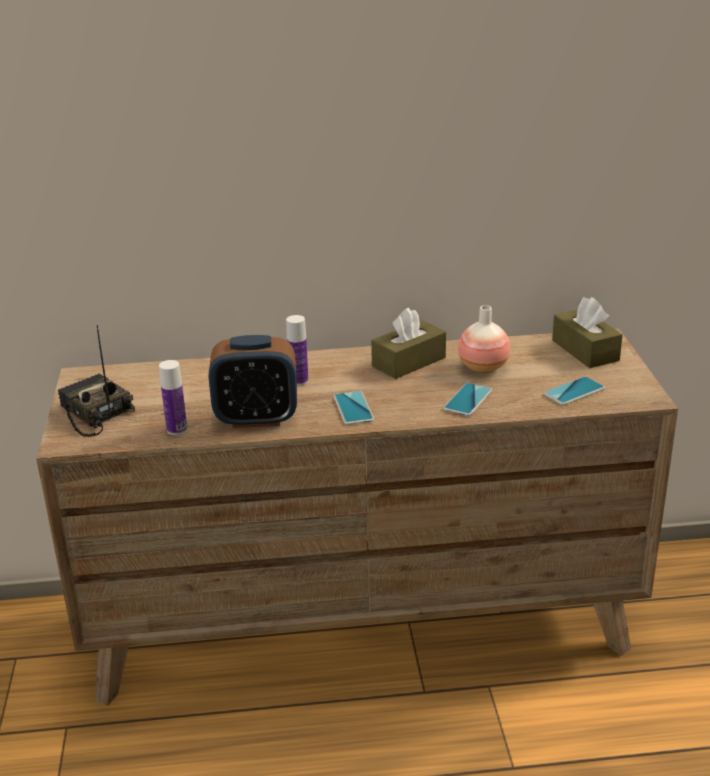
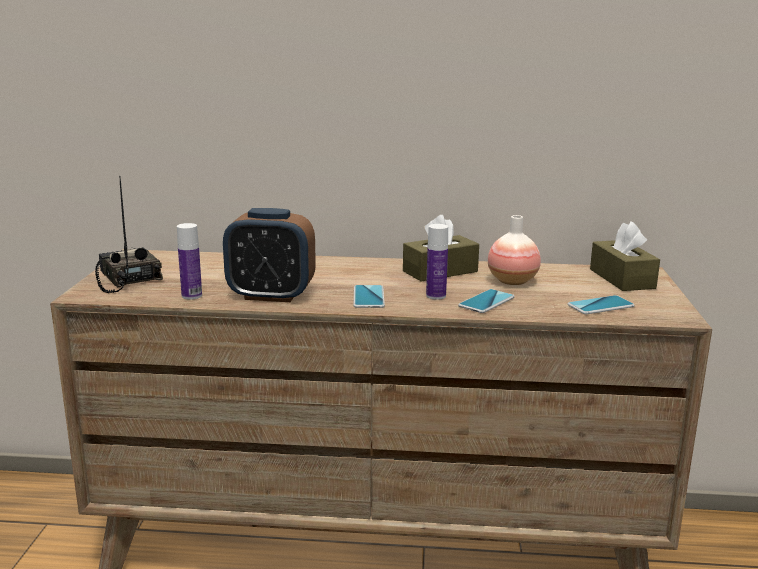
camera: 10 degrees right, 10 degrees down
(299, 381) = (327, 274): bottle -> bottle (436, 296)

